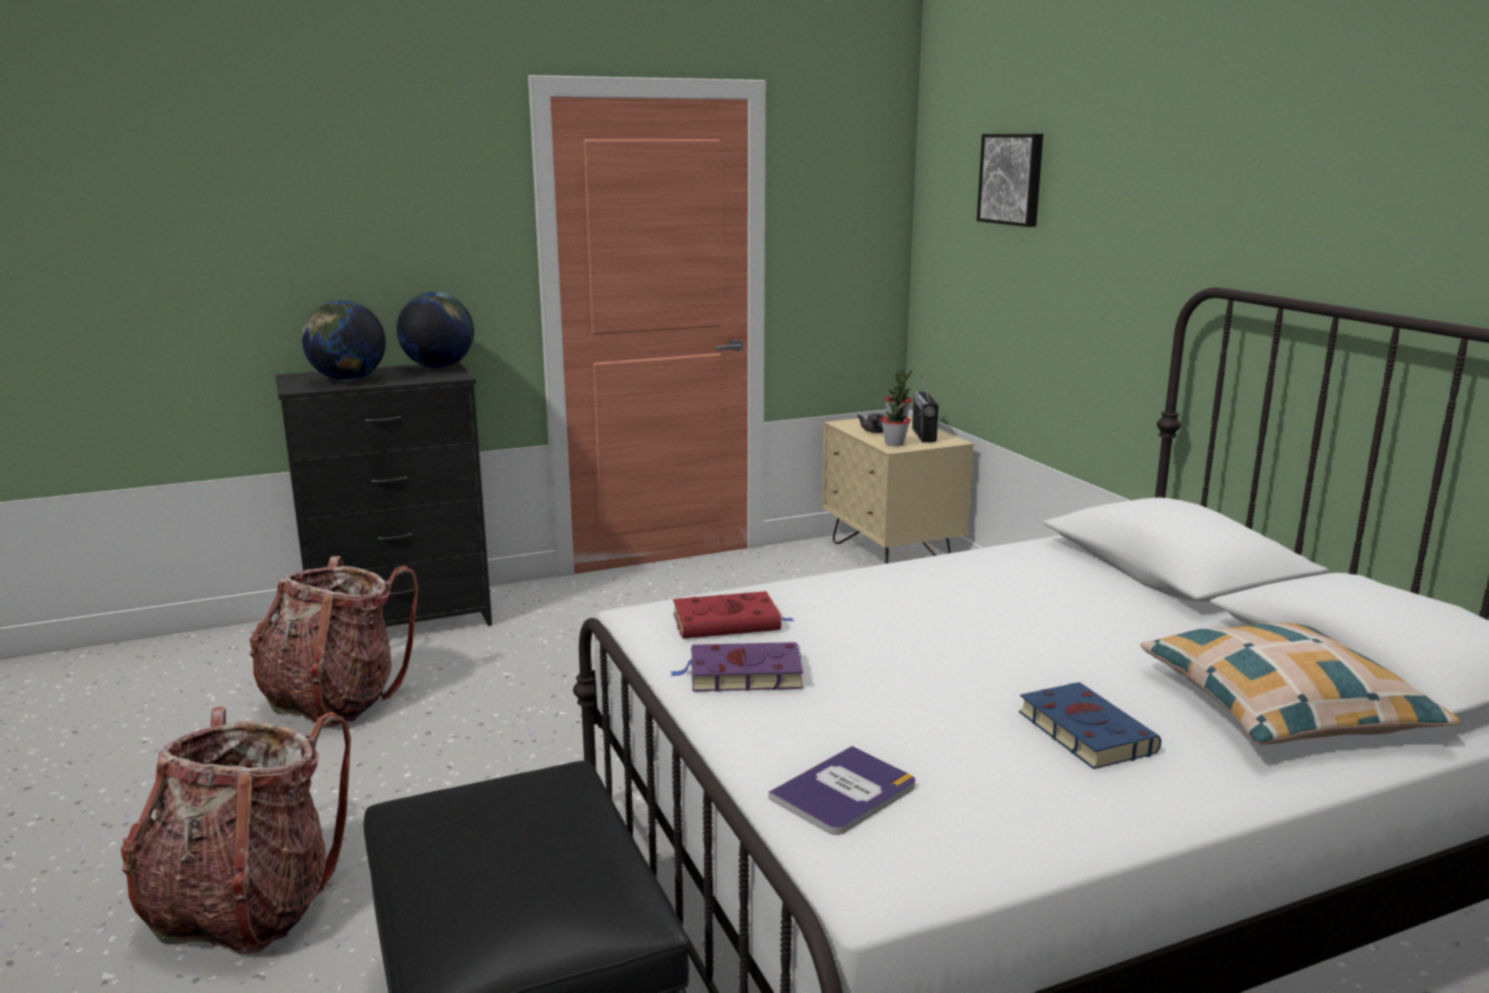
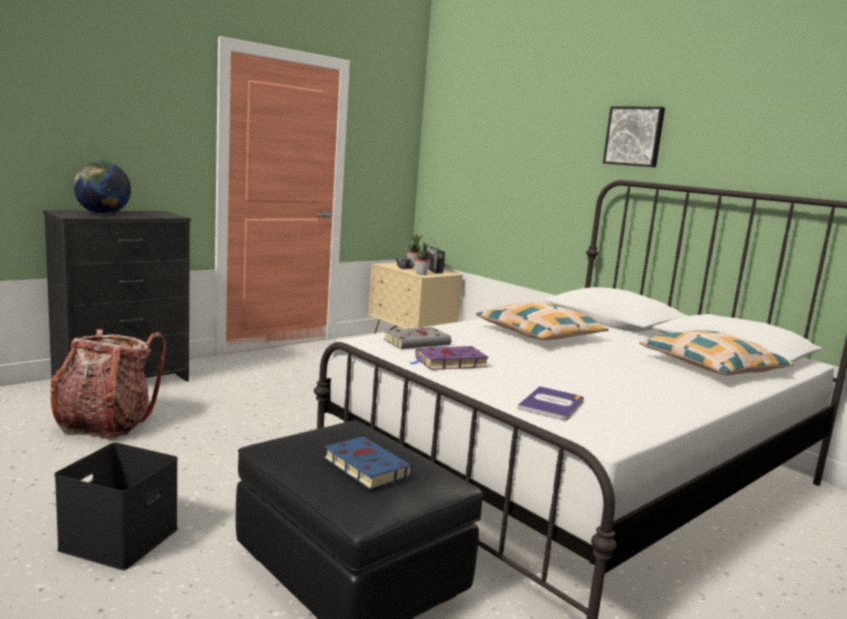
camera: 20 degrees left, 5 degrees down
(245, 907) = (119, 538): backpack -> black storage box
(439, 368) = (157, 212): globe -> none
(729, 622) = (418, 342): red book -> grey book
(978, 606) = (539, 334): none -> pillow
(1012, 179) = (490, 127): picture -> picture (634, 136)
(1082, 731) = (636, 378): blue book -> blue book (364, 466)

